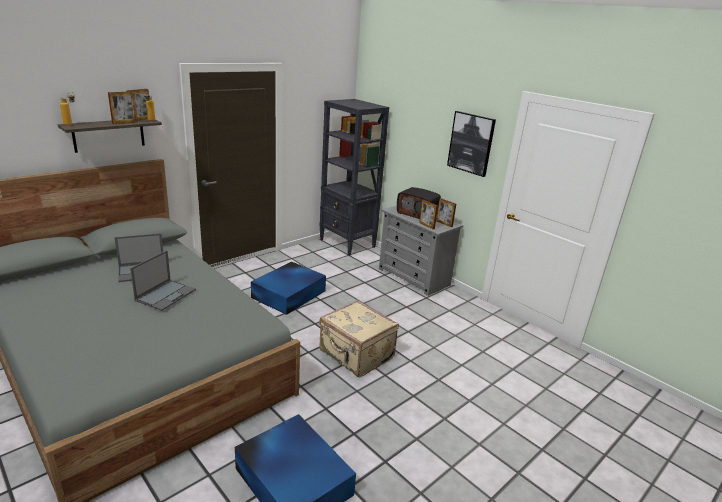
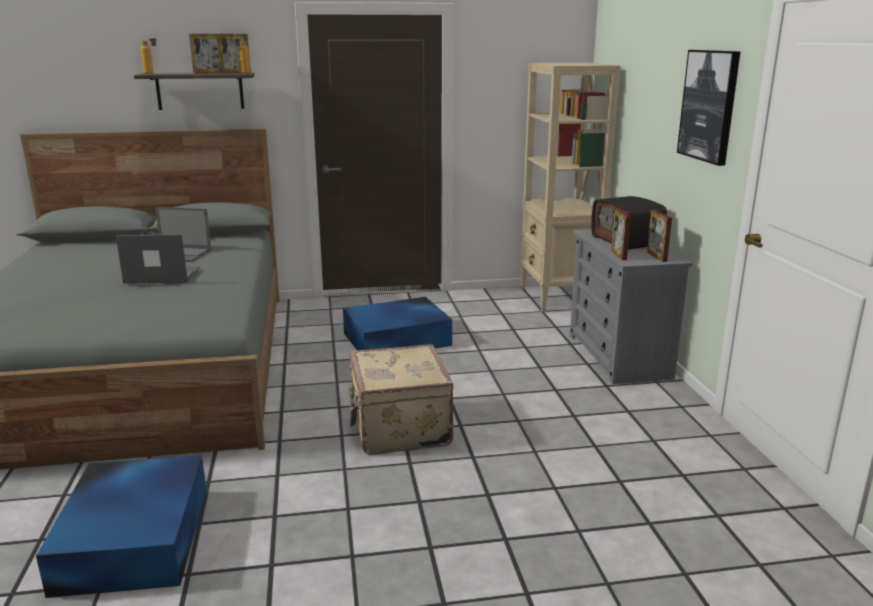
camera: 35 degrees right, 5 degrees down
(166, 295) = (161, 276): laptop -> laptop turned 150 degrees counterclockwise
(347, 243) = (558, 298): black bookcase -> beige bookcase

